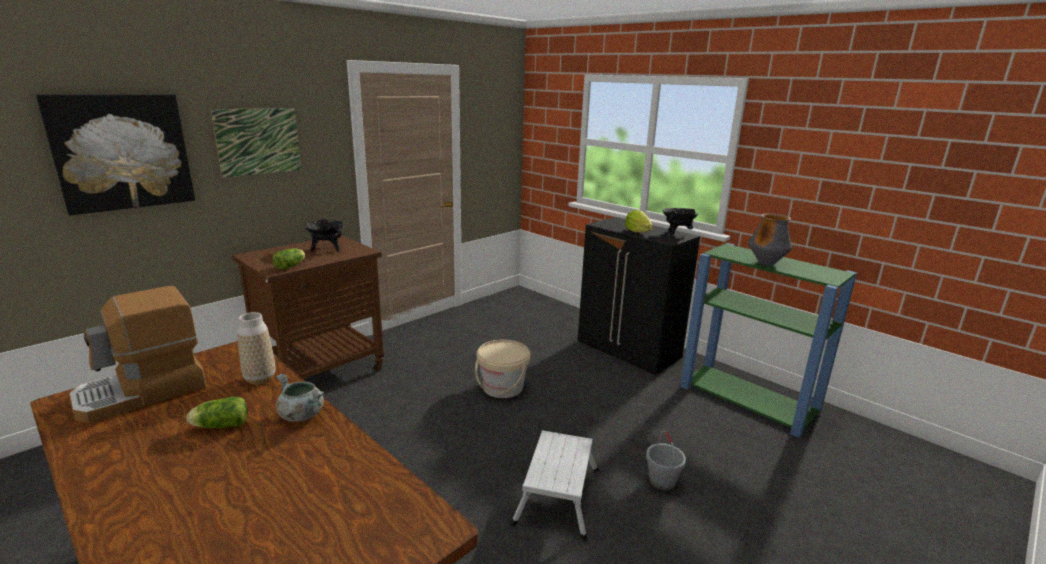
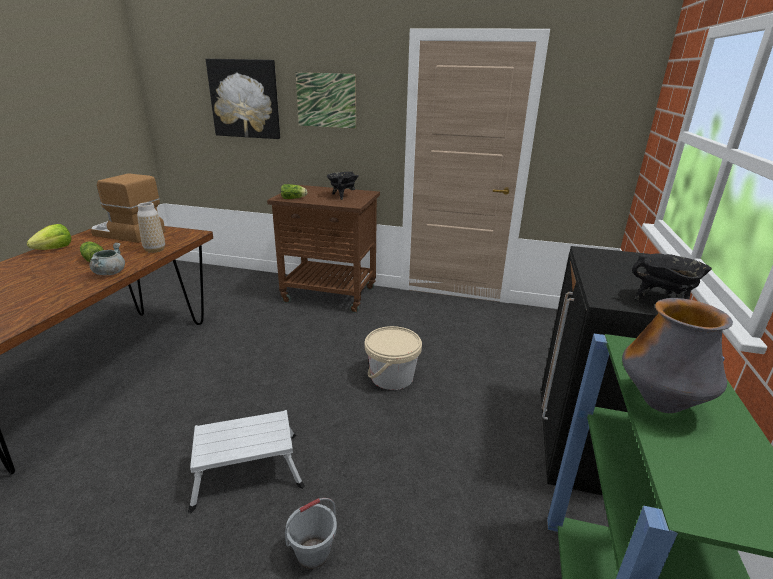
camera: 60 degrees right, 5 degrees up
(638, 232) = (607, 276): lettuce -> lettuce (55, 249)

